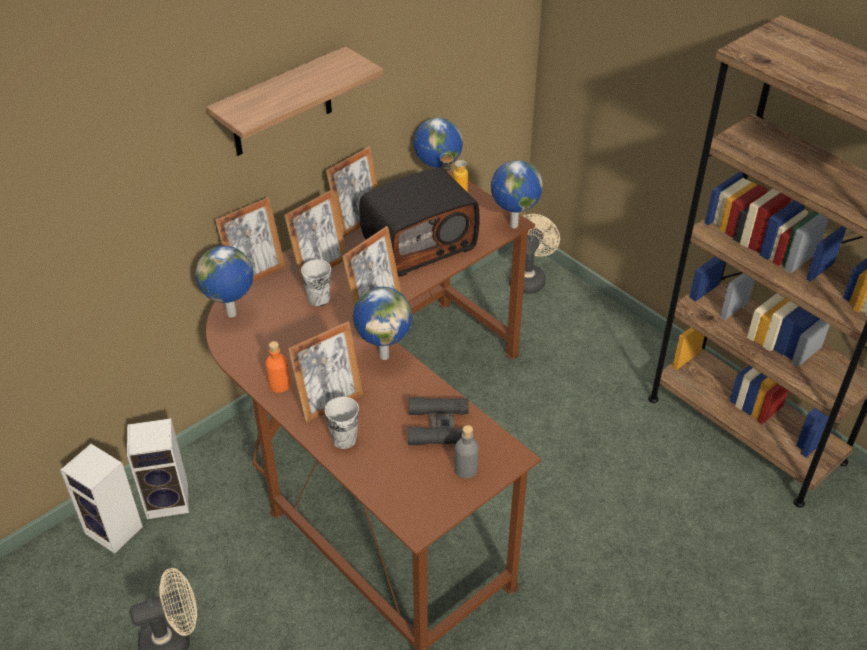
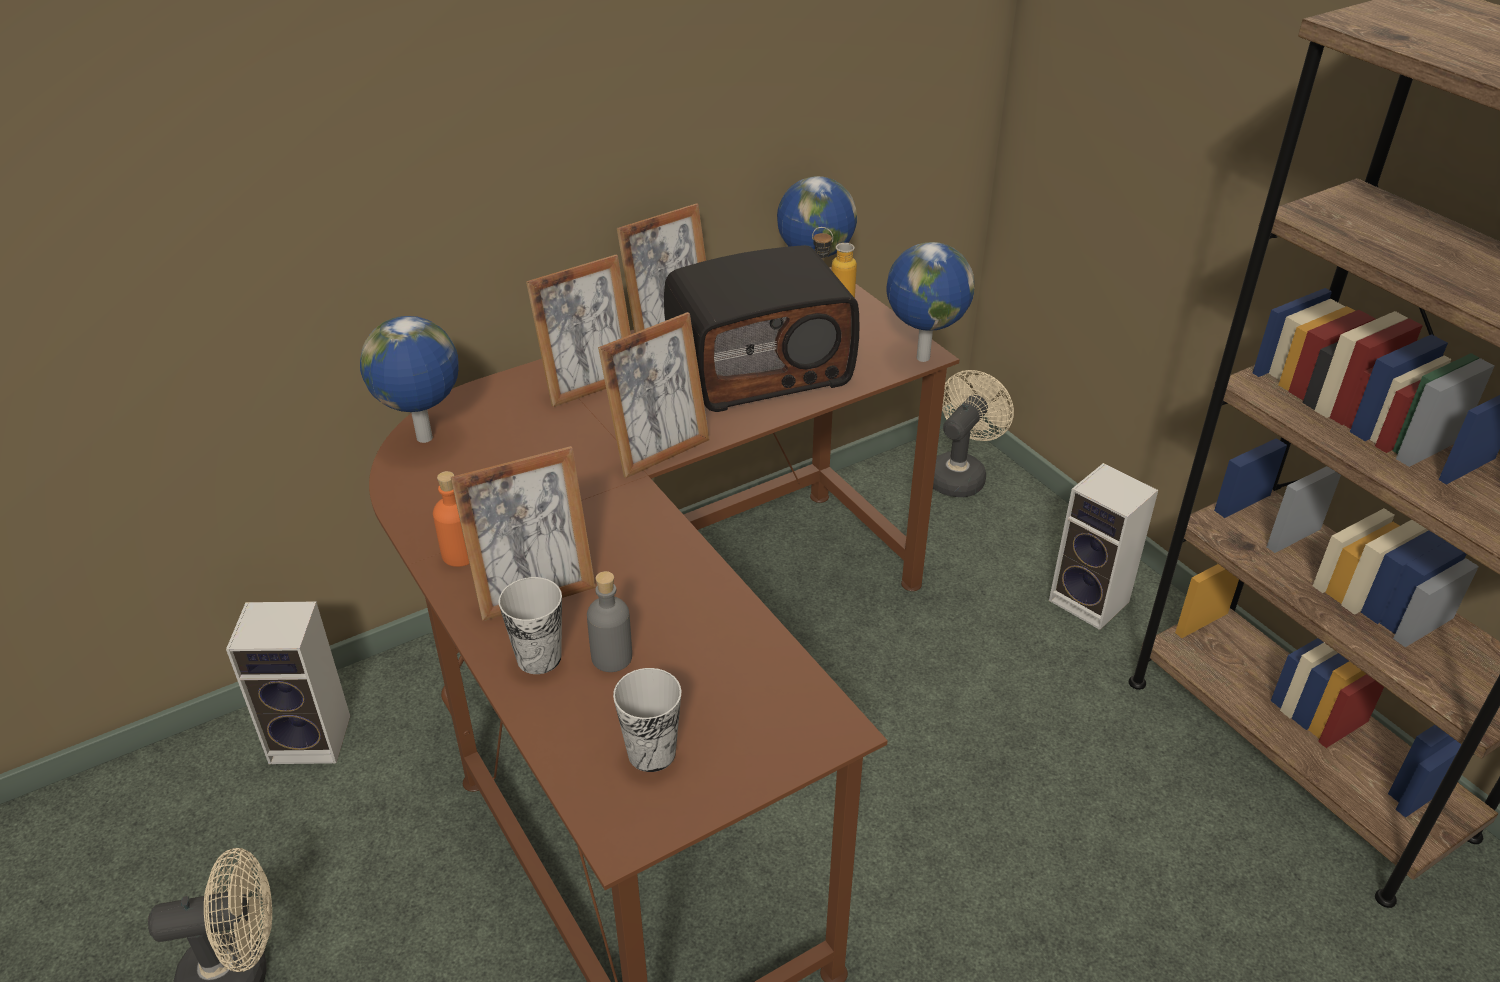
camera: 10 degrees right, 5 degrees down
(116, 530) = (215, 775): speaker -> speaker (1092, 602)
(256, 274) = (485, 385): picture frame -> none
(281, 104) = (541, 98): shelf -> none
(319, 299) = (572, 431): cup -> cup (651, 753)
(384, 355) = (652, 529): globe -> none
(438, 426) = (712, 658): black binoculars -> none
(466, 469) = (742, 740): grey bottle -> grey bottle (612, 657)

